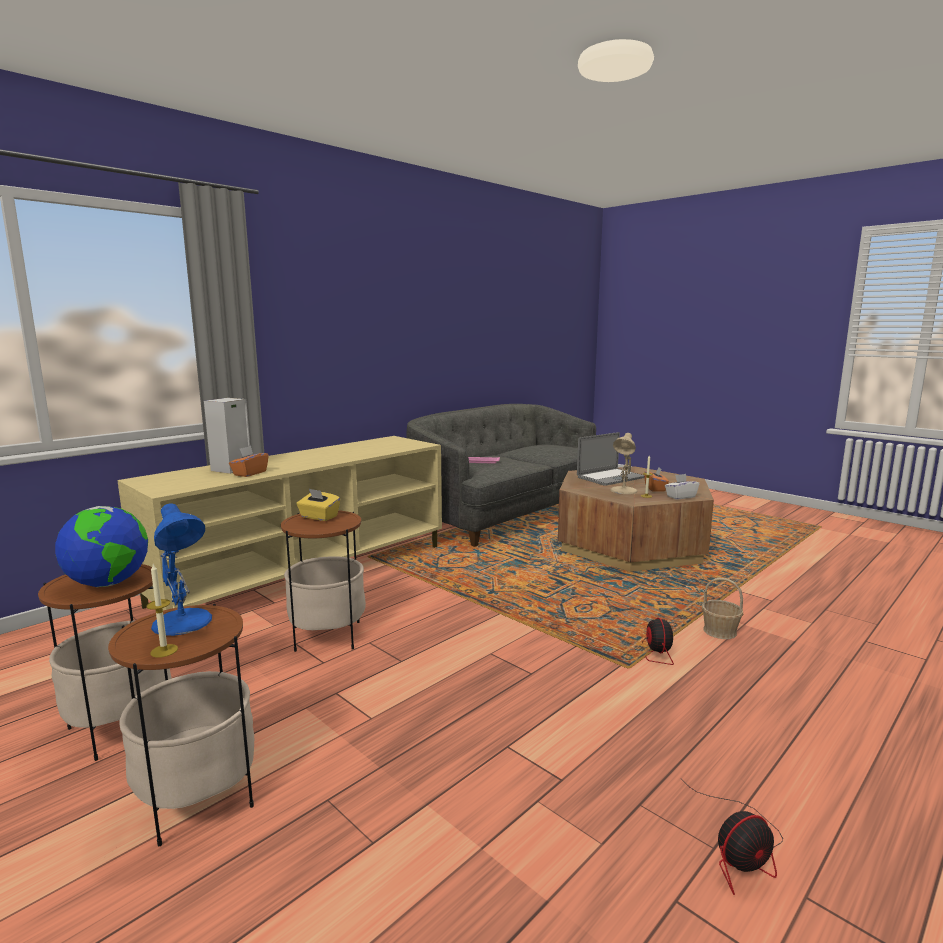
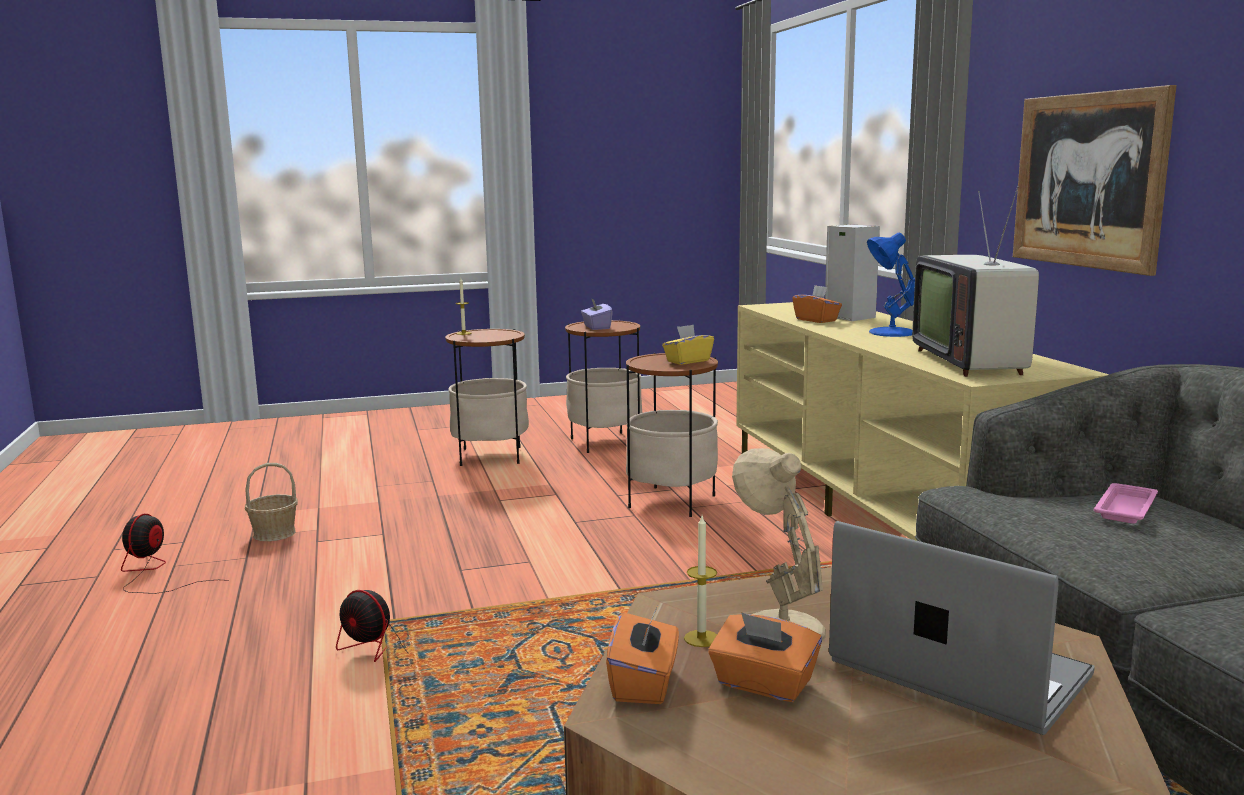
camera: 120 degrees right, 0 degrees up
(108, 583) = (596, 327): globe -> purple tissue box
(183, 623) = (495, 335): blue table lamp -> blue table lamp (889, 333)
(332, 355) = (1088, 180): none -> picture
(382, 446) = (974, 361): none -> television
(611, 477) = (959, 669): laptop -> laptop turned 135 degrees clockwise
(680, 496) = (644, 683): white tissue box -> orange tissue box
(720, 631) = (331, 739): basket -> basket (274, 533)

